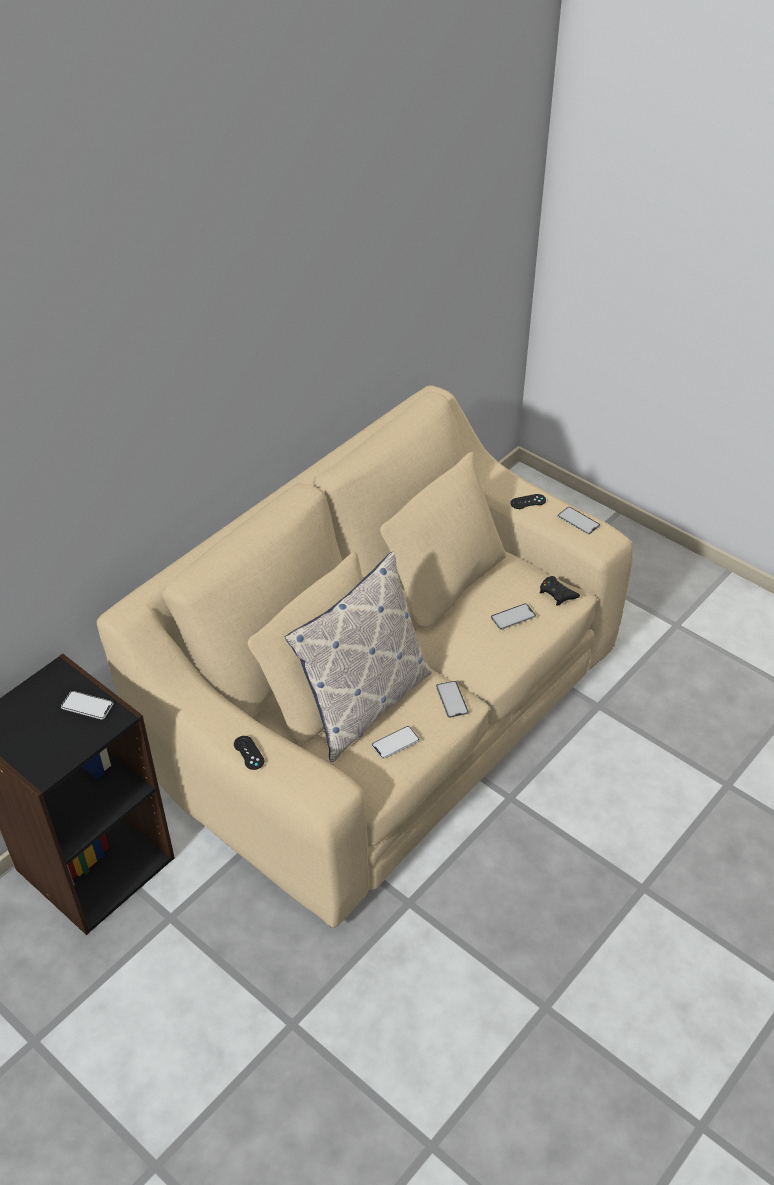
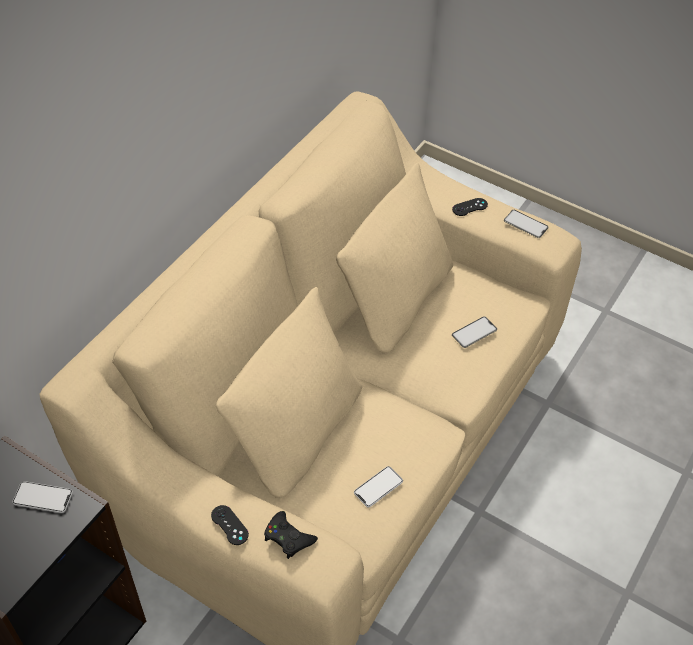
camera: 10 degrees left, 5 degrees up
(364, 704) = (336, 445): pillow -> none
(452, 699) = (427, 430): phone -> none
(557, 593) = (512, 302): black game controller -> black game controller (288, 538)

